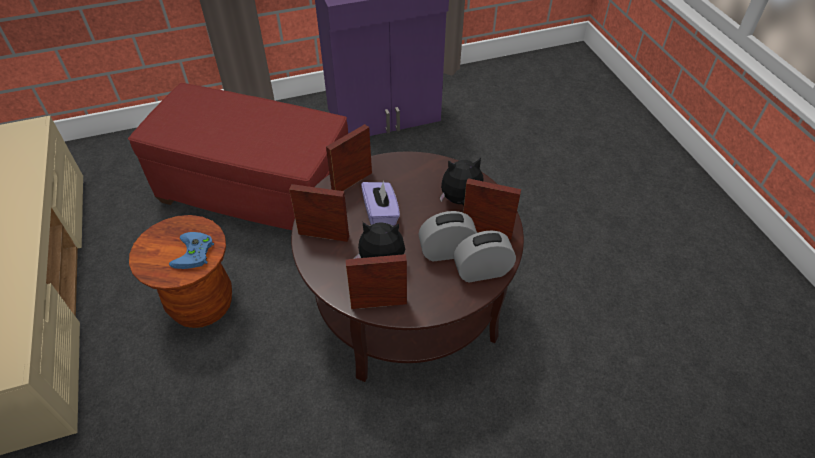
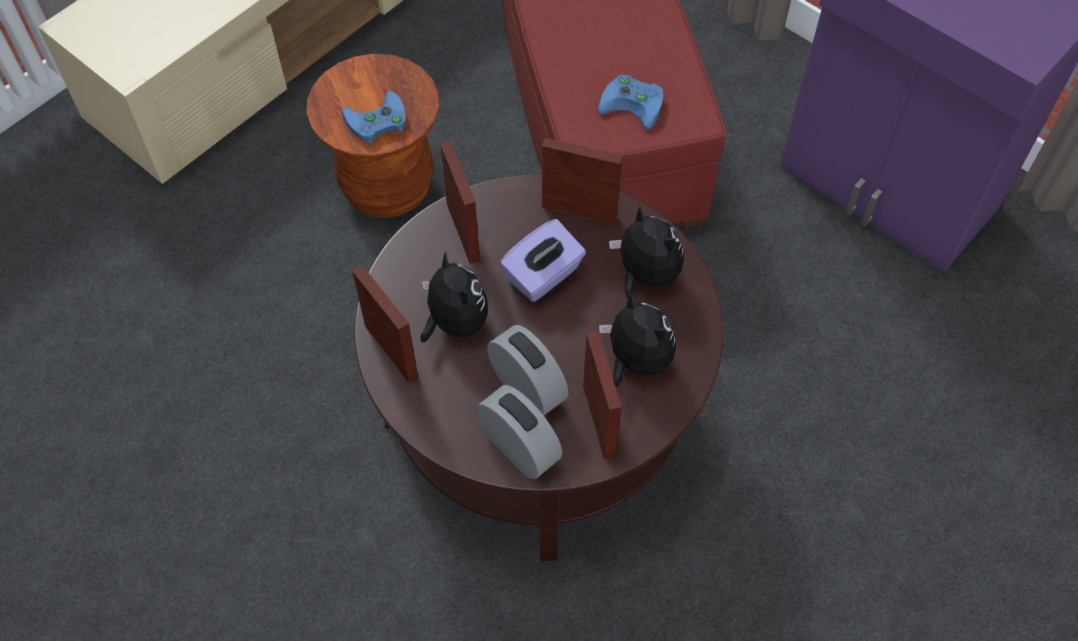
camera: 60 degrees right, 10 degrees up
(297, 138) = (635, 103): none -> blue game controller
(412, 175) = (645, 276): none -> plush toy

